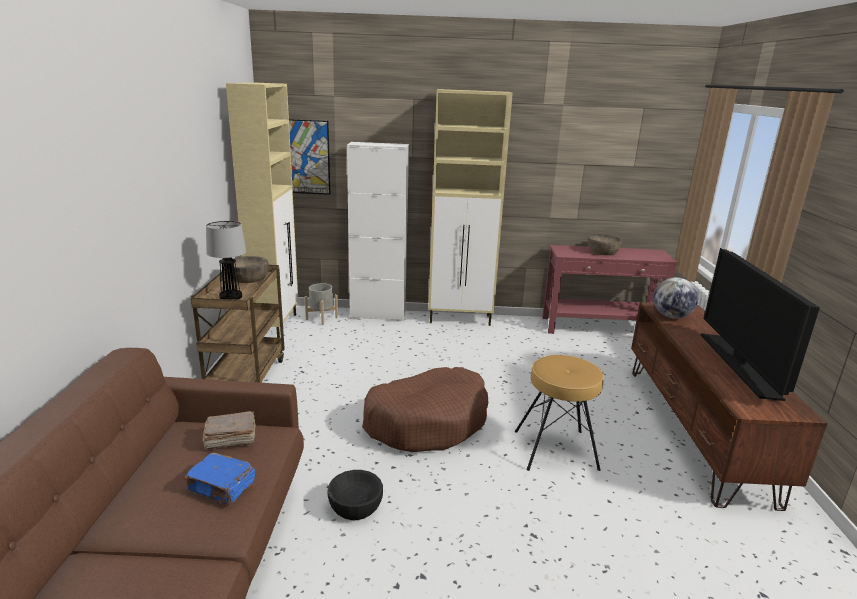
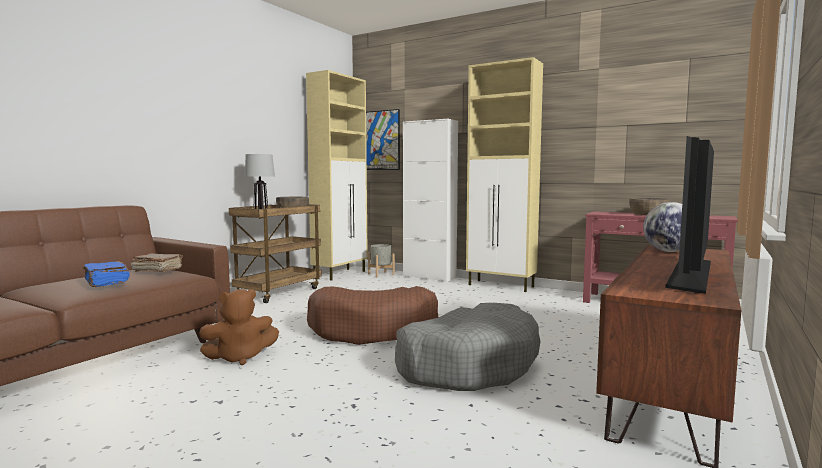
camera: 30 degrees right, 15 degrees down
(355, 506) = (240, 357): black bowl -> brown plush toy
(555, 450) = (467, 364): brown stool -> grey dog bed

